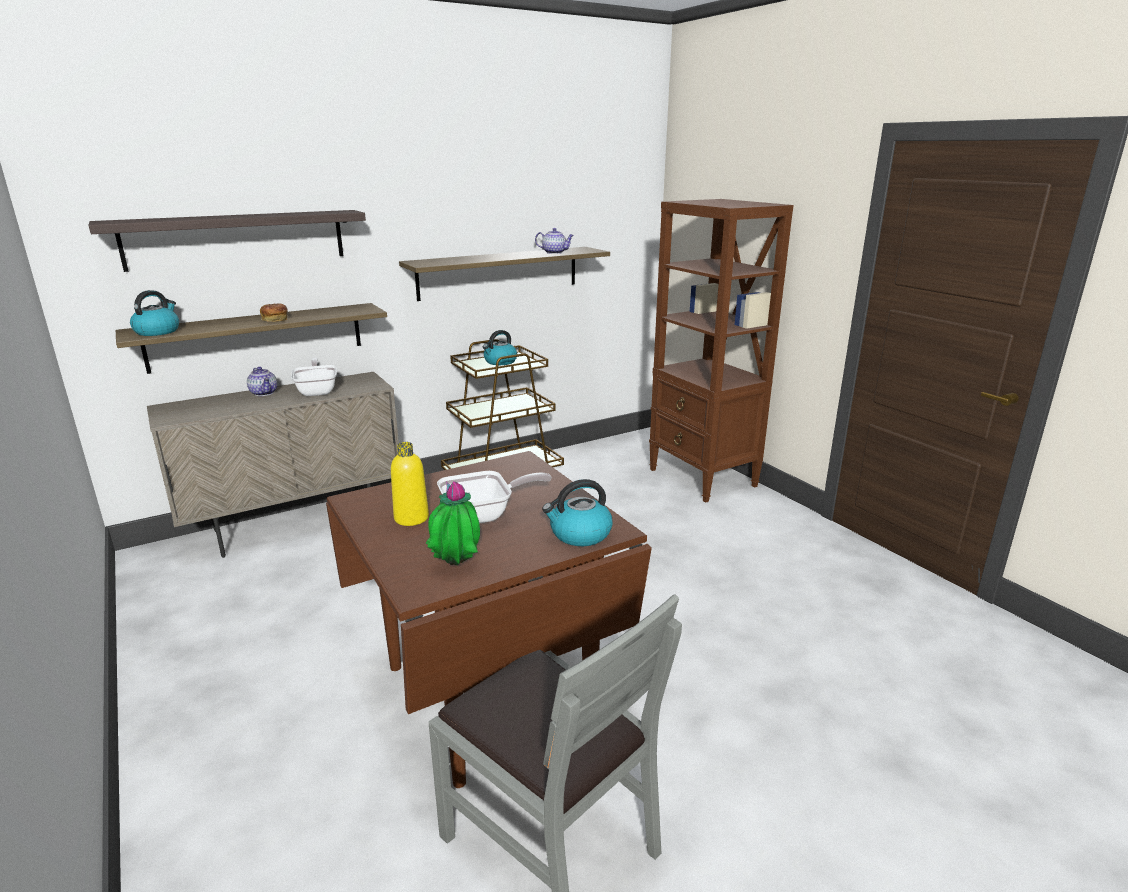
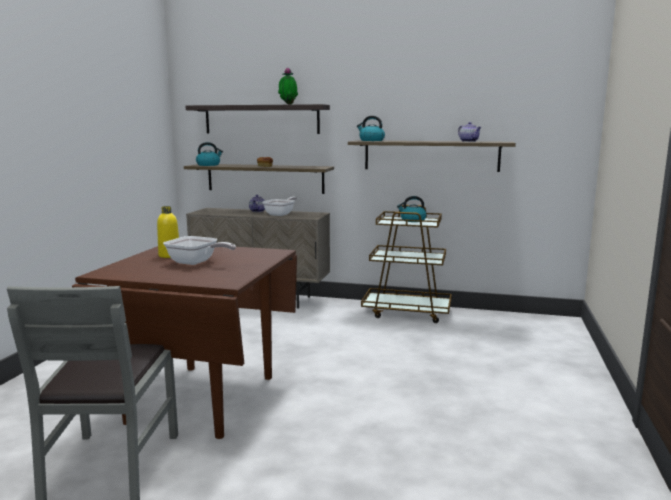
camera: 45 degrees right, 10 degrees down
(456, 567) = (132, 272): potted plant -> potted plant (288, 104)
(579, 534) = (209, 279): kettle -> kettle (371, 140)
(703, 478) = (560, 359): brown bookcase -> none

